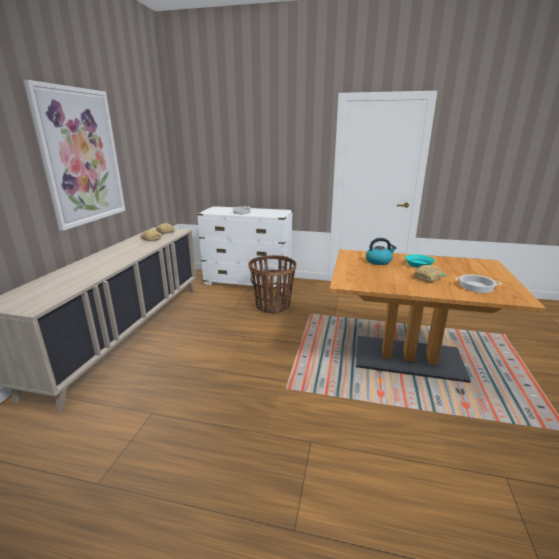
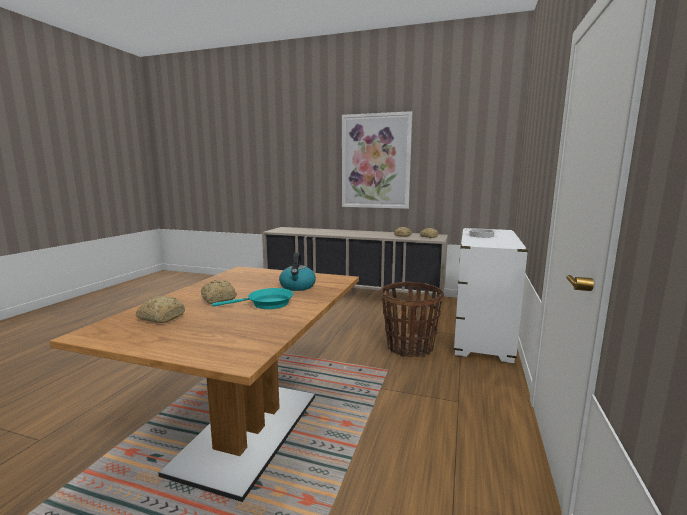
camera: 95 degrees right, 10 degrees down
(476, 287) = (161, 317): cooking pot -> bread

